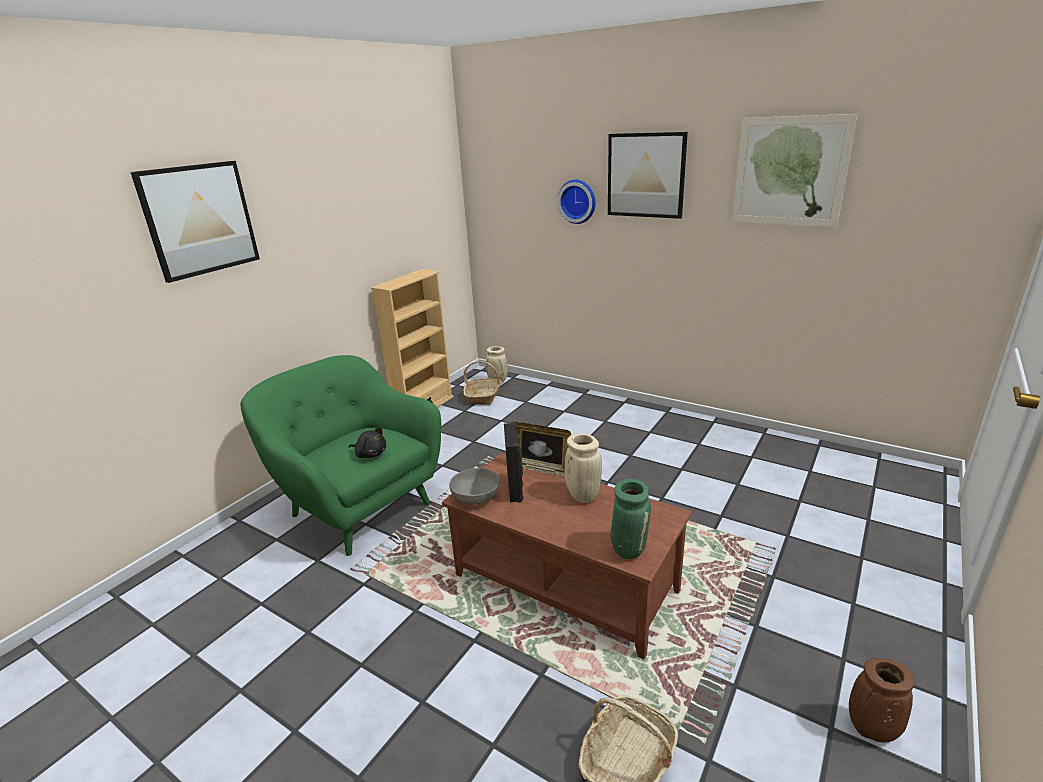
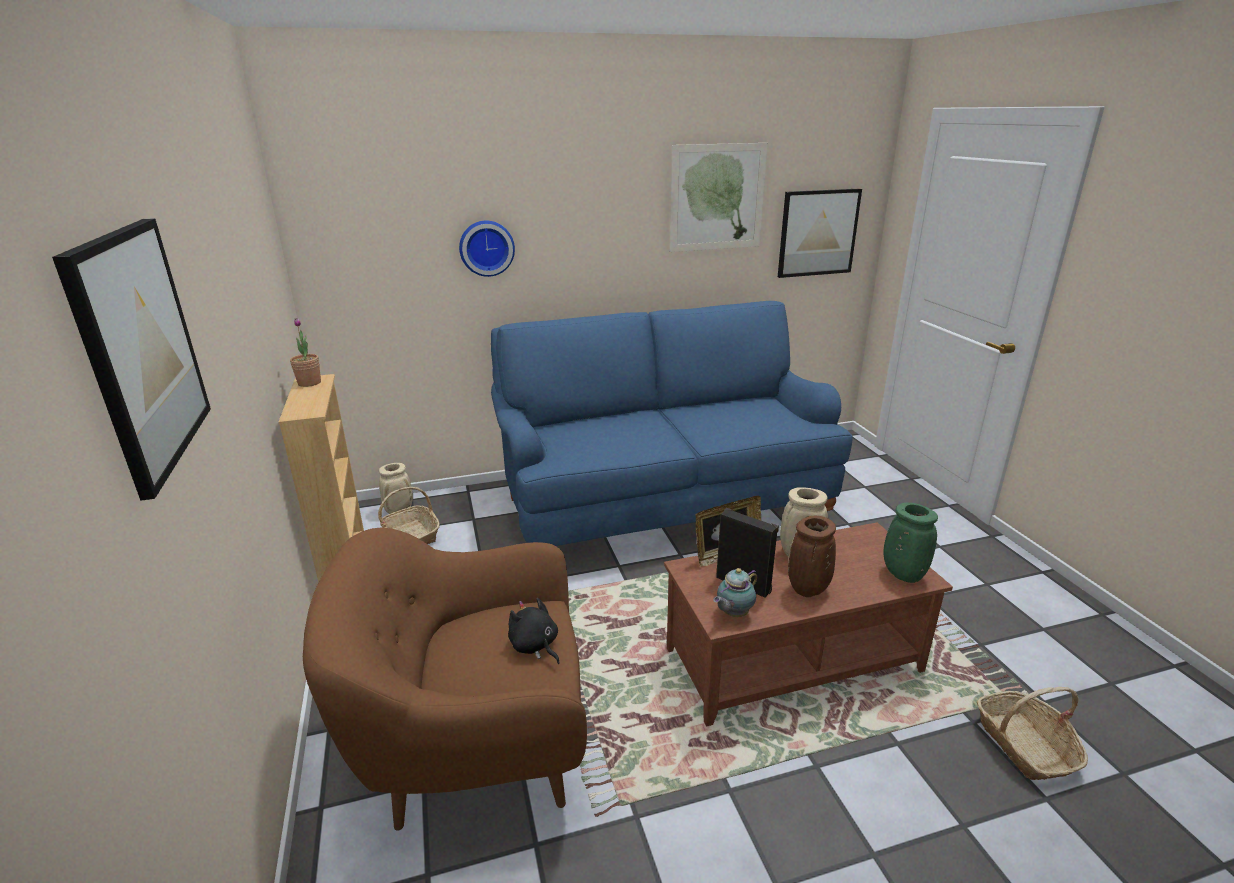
camera: 50 degrees left, 0 degrees up
(358, 507) = (475, 748): green armchair -> brown armchair
(370, 454) = (535, 646): black plush toy -> black plush toy turned 105 degrees counterclockwise
(419, 273) = (309, 383): none -> potted plant
(476, 498) = (733, 614): grey bowl -> teapot
(646, 175) = (573, 210): picture -> picture (818, 233)
(654, 444) = (661, 502): none -> blue sofa
(871, 730) = (1054, 615): brown vase -> brown vase (808, 590)

